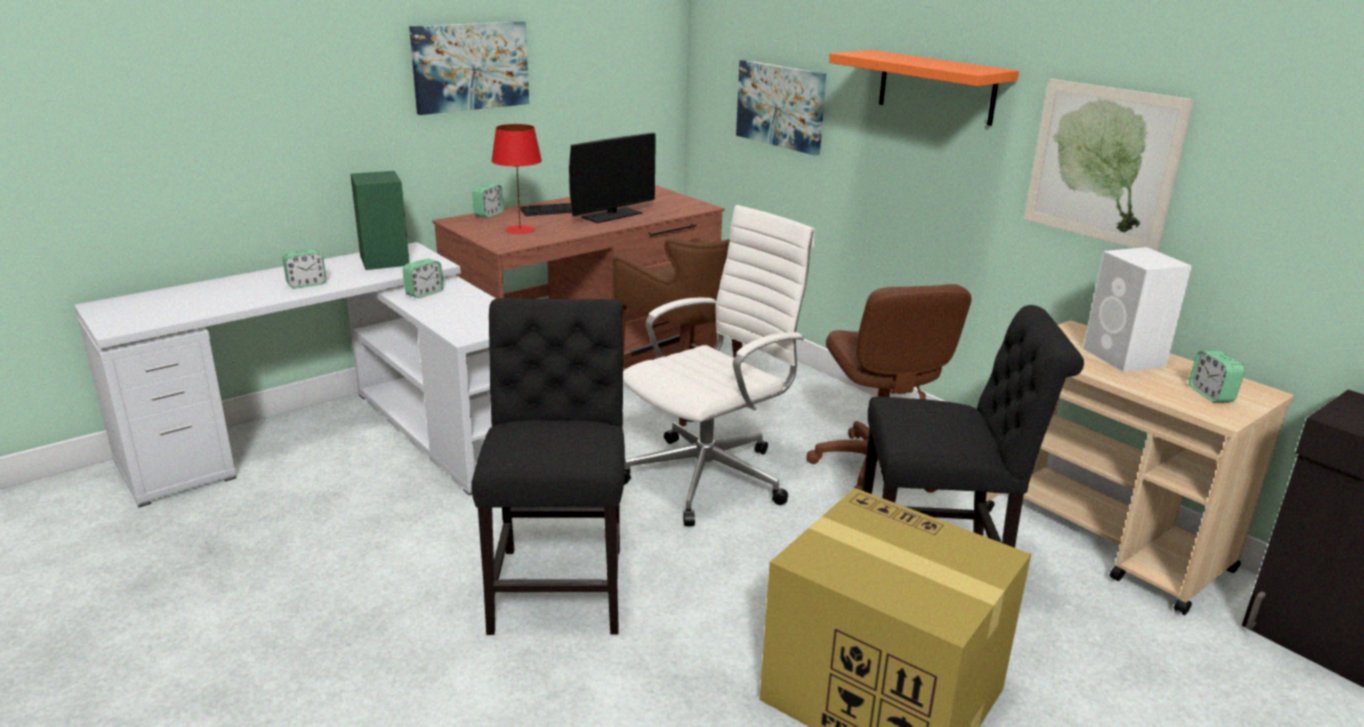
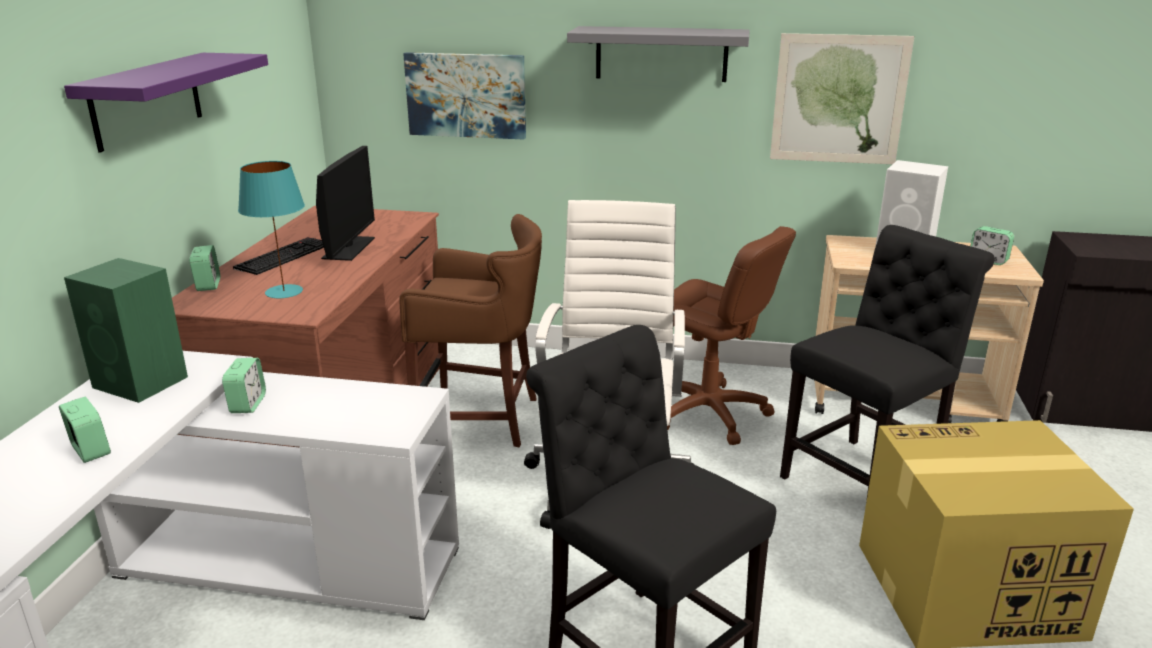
camera: 40 degrees left, 0 degrees up
(306, 284) = (90, 450): alarm clock -> alarm clock turned 60 degrees counterclockwise
(470, 66) = (147, 100): picture -> purple shelf
(519, 229) = (283, 291): red table lamp -> turquoise table lamp
(936, 87) = (661, 54): orange shelf -> grey shelf

